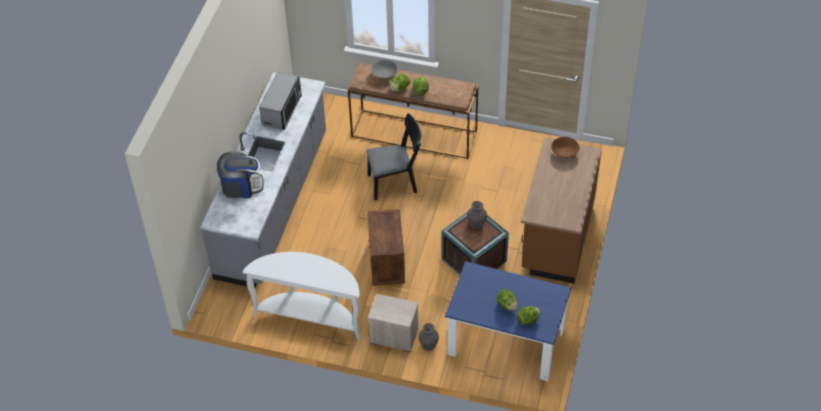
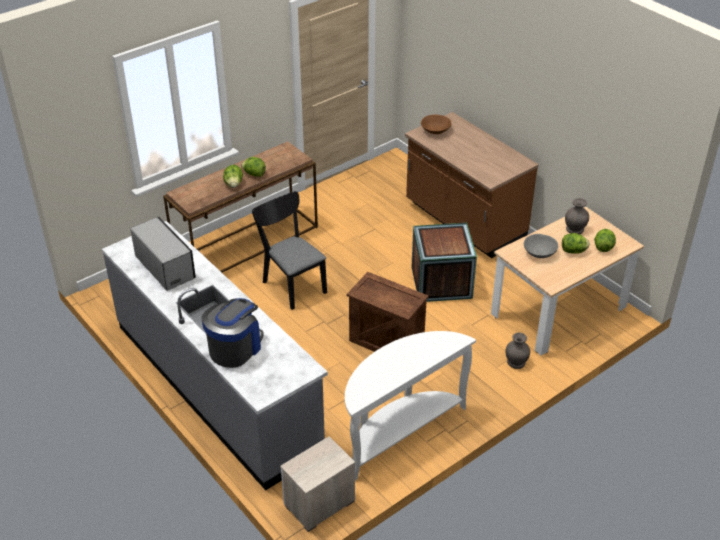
camera: 55 degrees left, 10 degrees down
(384, 74) = (203, 185): grey bowl -> grey bowl (539, 253)
(393, 335) = (482, 381): nightstand -> nightstand (318, 503)
(396, 182) = (292, 284): black chair -> black chair turned 60 degrees counterclockwise
(477, 223) = (436, 235): grey vase -> grey vase (575, 229)
(505, 342) = (558, 311): blue dining table -> beige dining table

